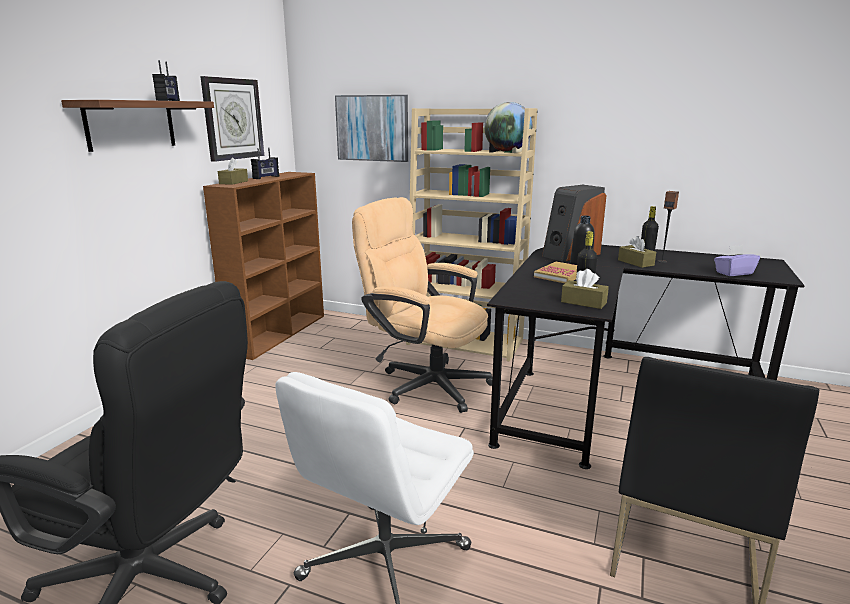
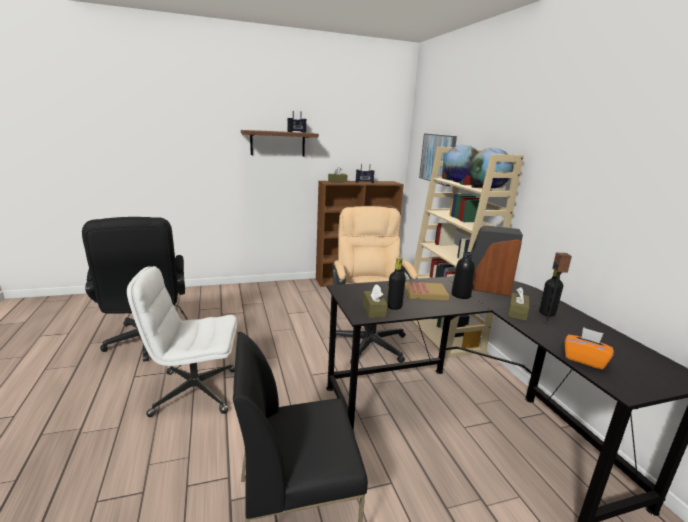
camera: 50 degrees right, 0 degrees up
(233, 119) = (352, 144): wall clock -> none
(457, 150) = (459, 182): none -> globe
(733, 273) = (584, 359): purple tissue box -> orange tissue box

